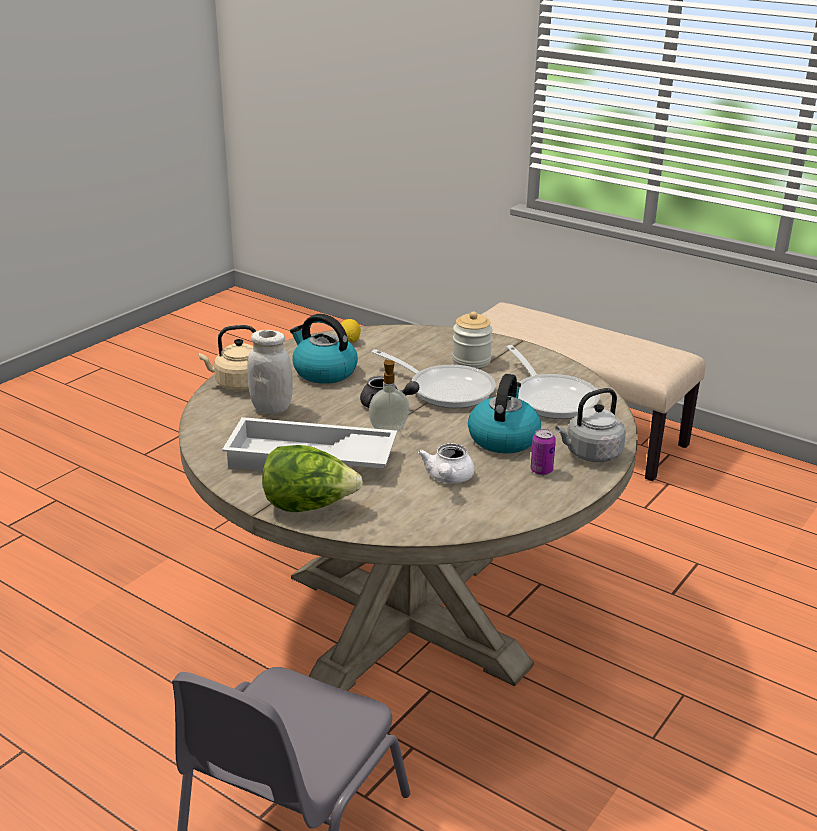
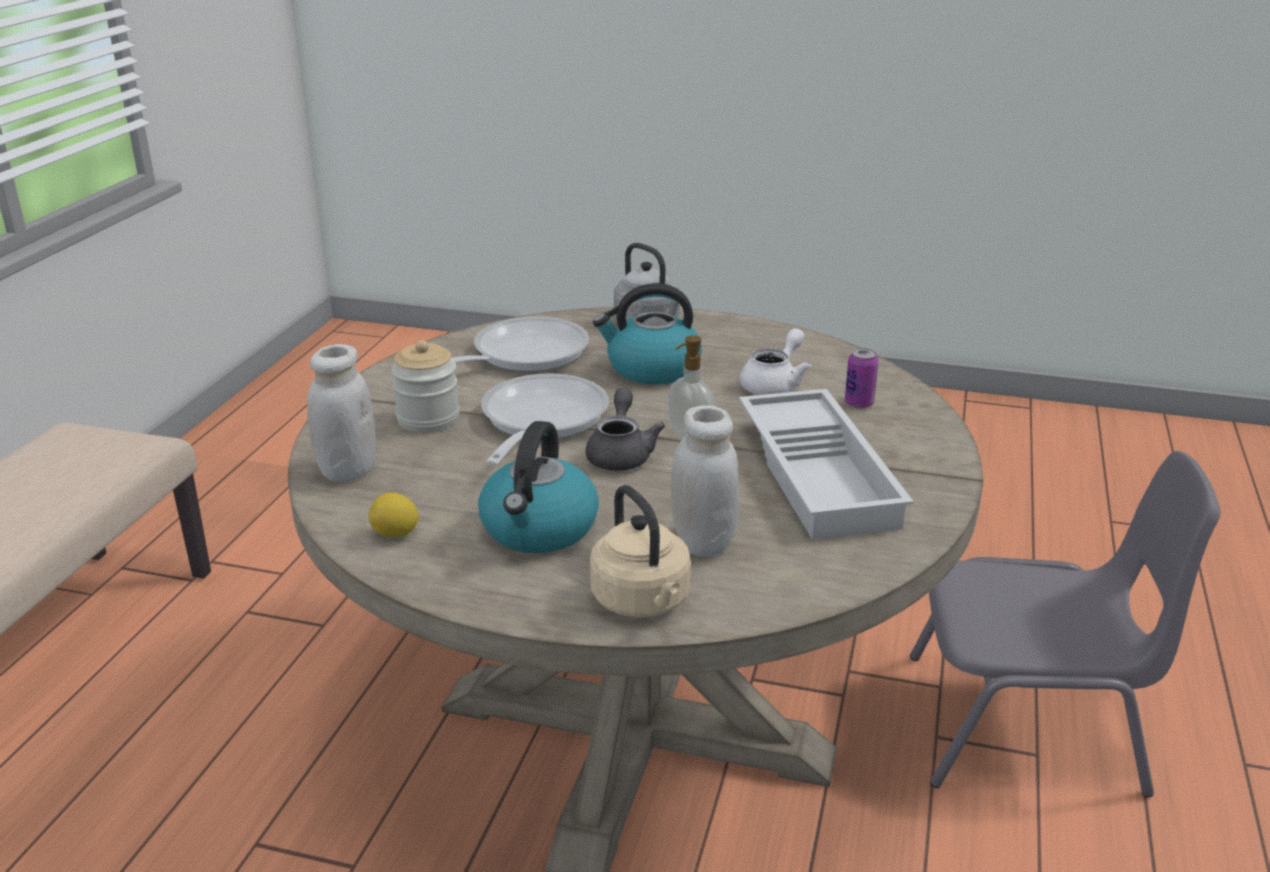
camera: 110 degrees left, 0 degrees up
(309, 506) = (923, 449): lettuce -> none
(423, 337) = (347, 471): none -> white jar
(448, 478) = (775, 384): white teapot -> white teapot turned 45 degrees counterclockwise
(541, 470) = (708, 342): can -> can (859, 403)

